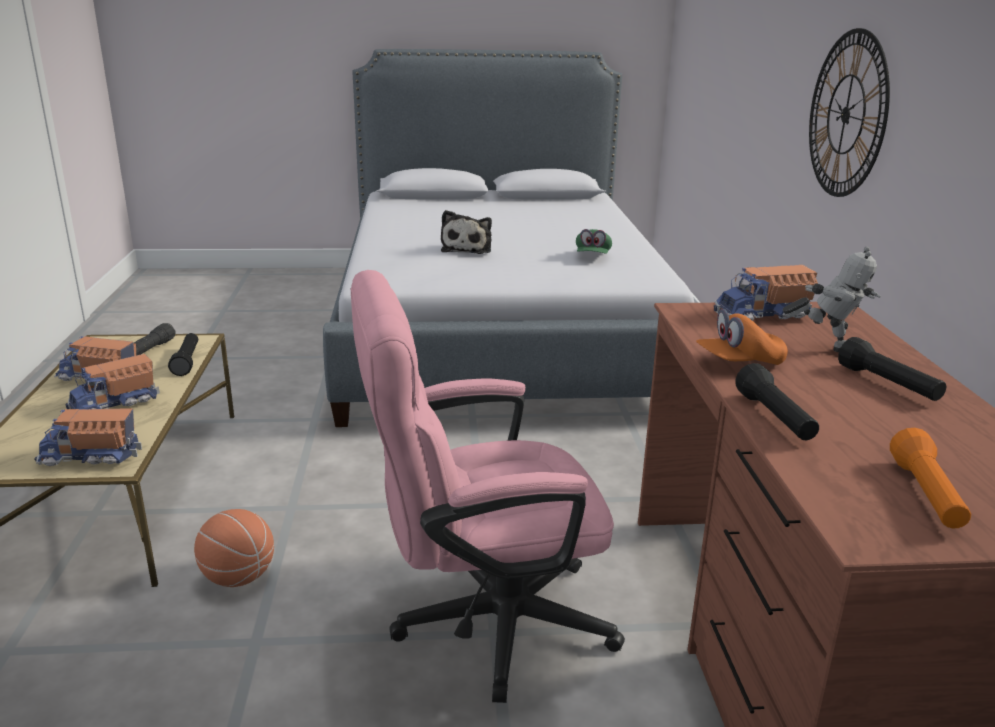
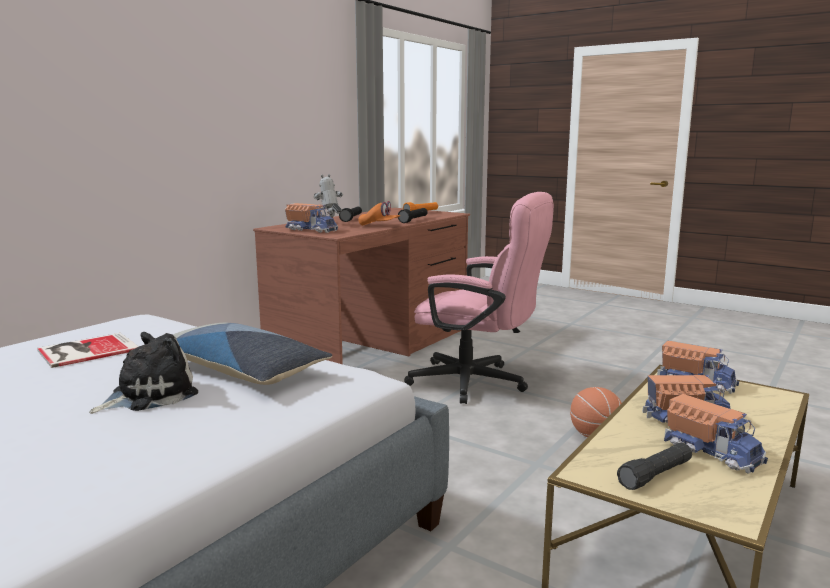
camera: 140 degrees left, 10 degrees down
(187, 361) = (608, 444): black flashlight -> none
(460, 269) = (240, 370): none -> pillow
(592, 257) = (85, 350): green cap -> book
(846, 114) = (139, 136): wall clock -> none

